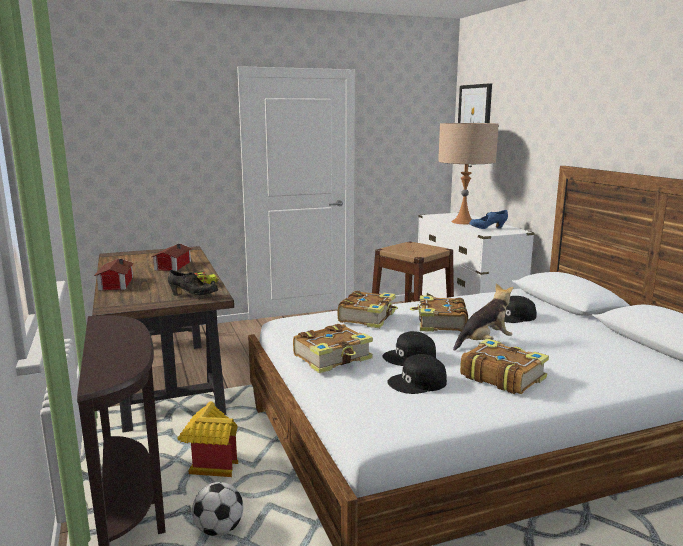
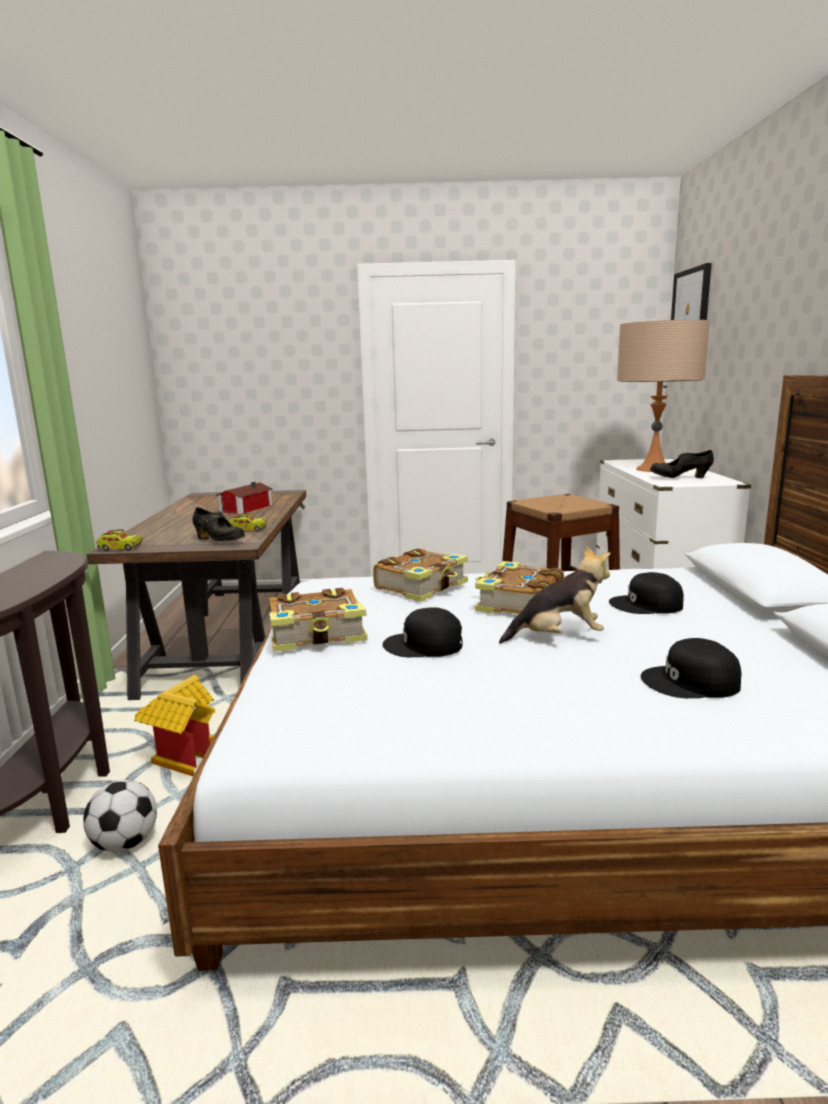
camera: 20 degrees right, 0 degrees up
(114, 284) = (158, 523): toy house -> none
(116, 308) = (120, 548): none -> toy truck
(418, 383) = (393, 683): black cap -> black cap (691, 682)
(487, 229) = (680, 478): blue shoe -> black shoe
(502, 377) = (532, 692): book -> none

